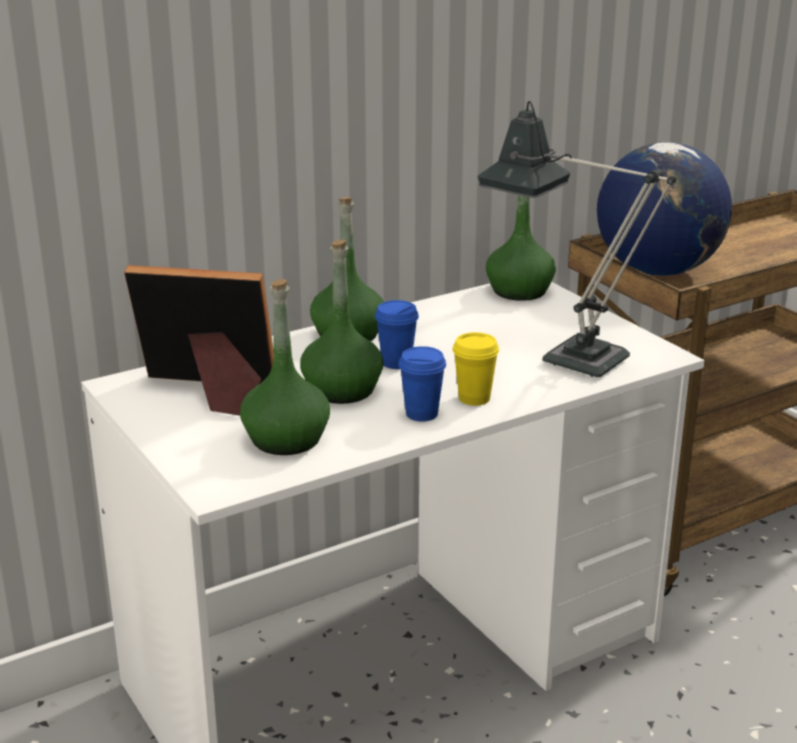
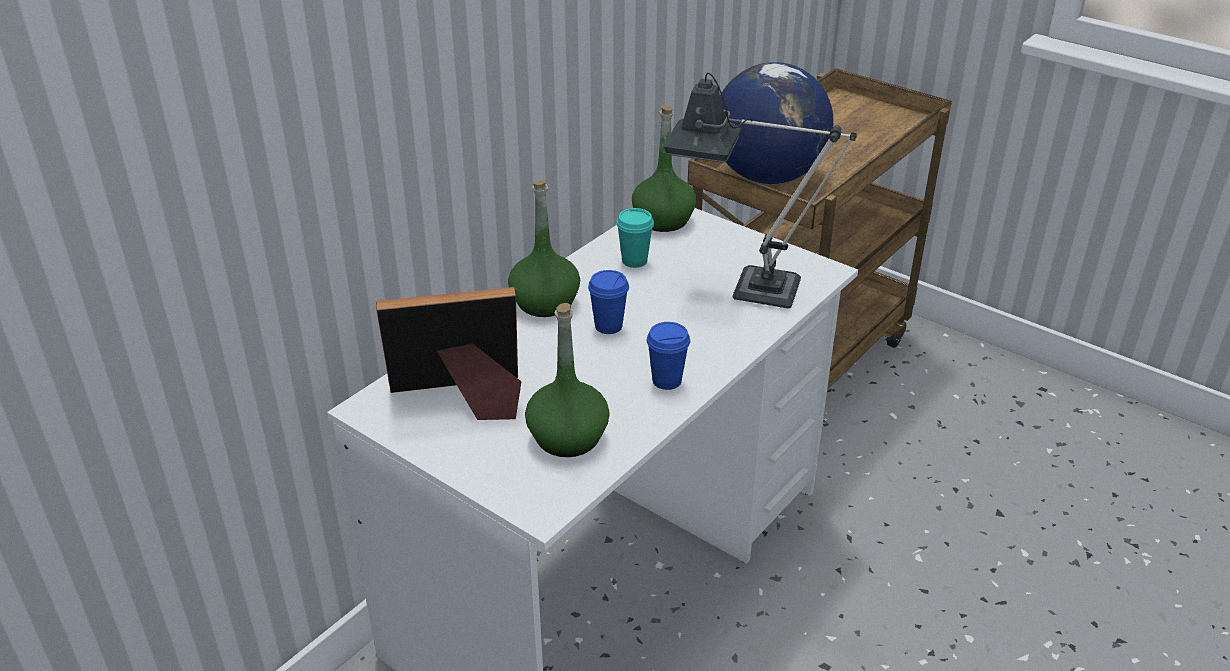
camera: 20 degrees left, 10 degrees up
(342, 390) = (580, 369): green bottle -> none
(464, 317) = (634, 261): none -> turquoise cup
(474, 398) = (700, 353): yellow cup -> none

